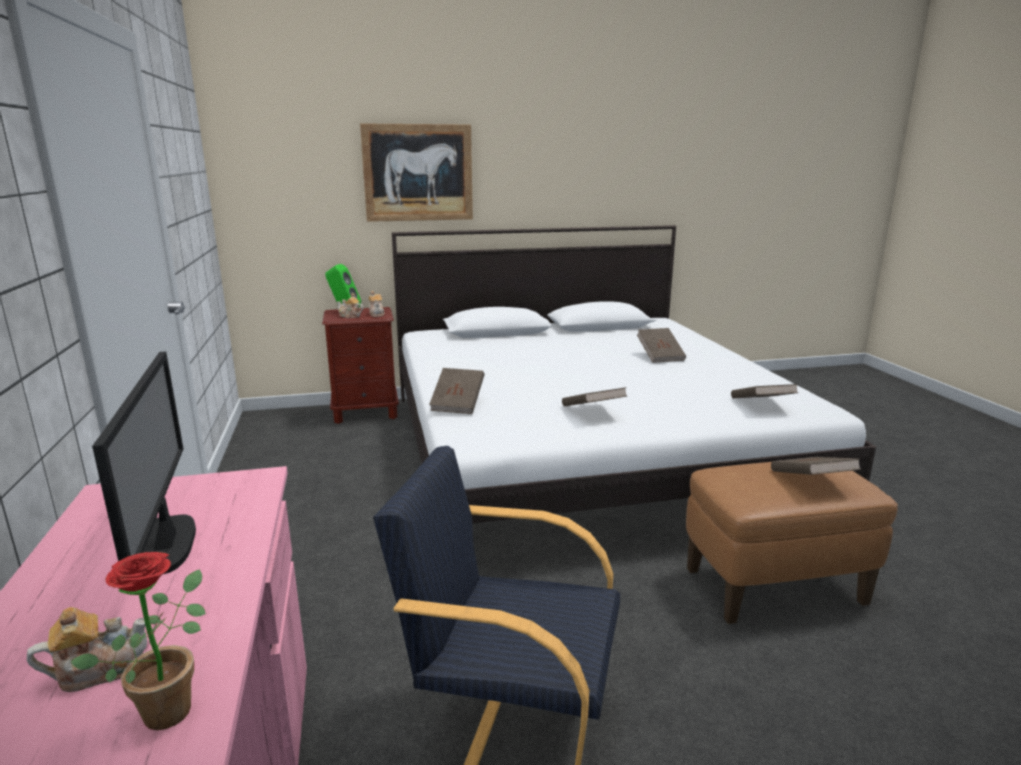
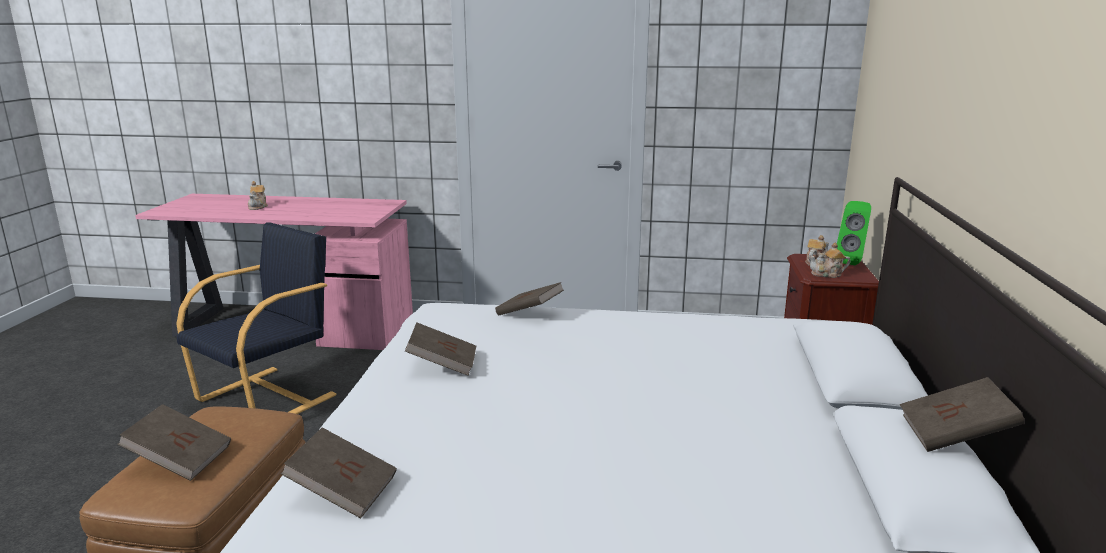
camera: 110 degrees right, 0 degrees up
(166, 545) = (324, 209): monitor -> none
(171, 704) = (226, 212): potted plant -> none
(418, 173) = (943, 94): picture -> none
(660, 356) = (640, 487): brown book -> brown book (954, 436)

